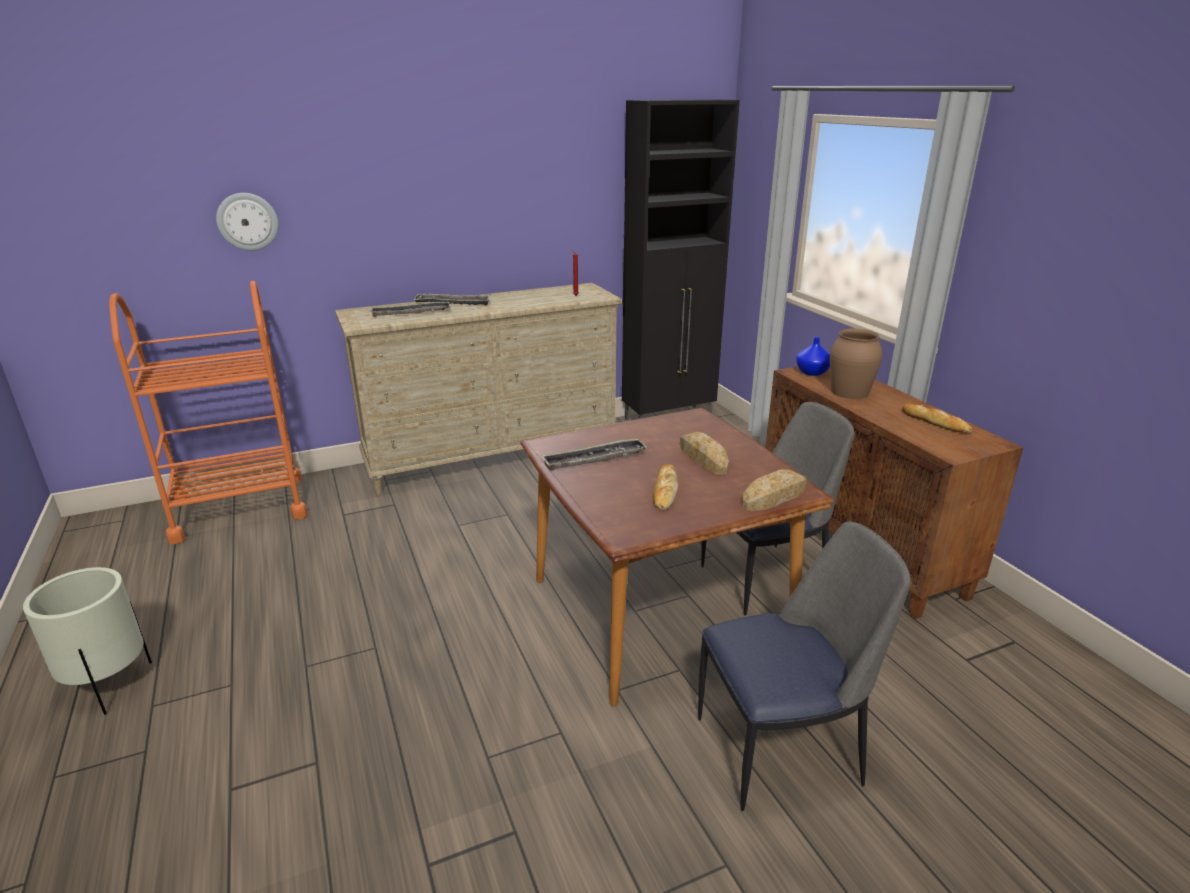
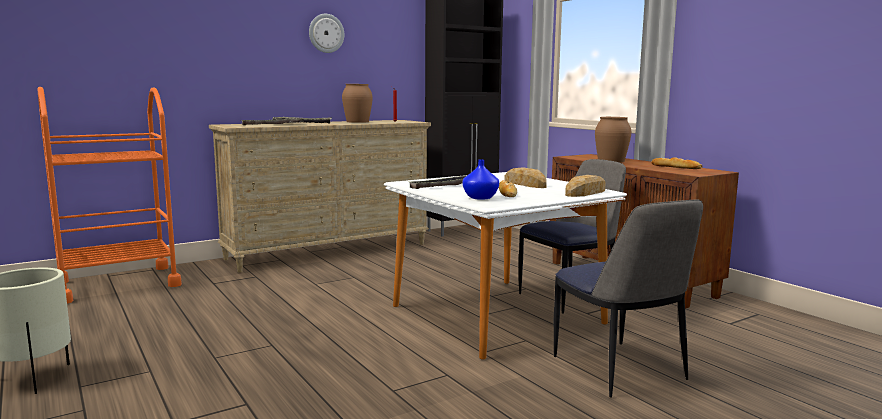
camera: 10 degrees left, 15 degrees down
(247, 221) = (147, 49): wall clock -> wall clock (326, 33)
(527, 296) = (357, 121): none -> brown vase
(659, 612) = (497, 315): brown dining table -> white dining table
(782, 748) = (620, 370): chair -> chair turned 90 degrees clockwise
(811, 372) = (579, 156): blue vase -> blue vase (479, 197)

